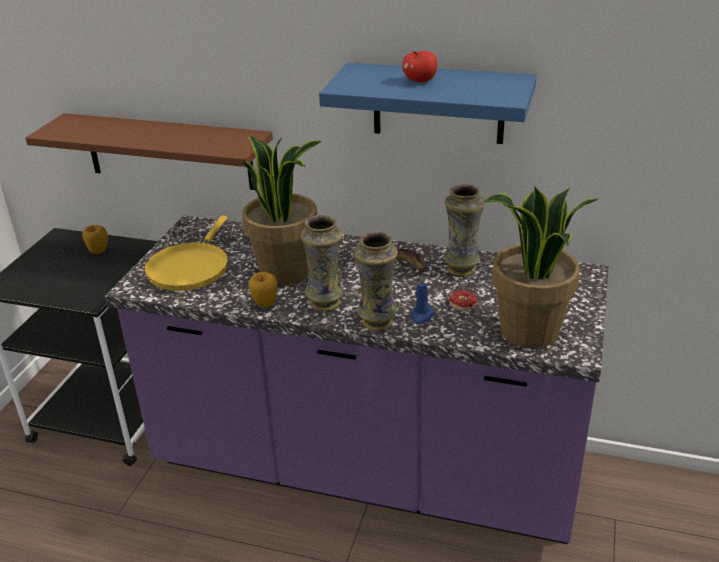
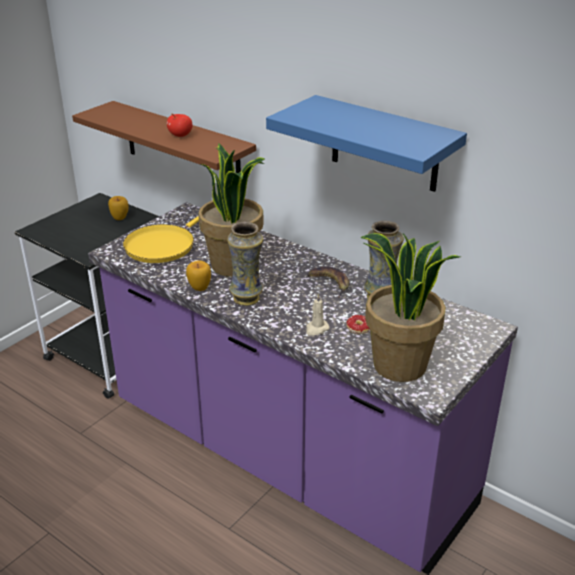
camera: 20 degrees right, 0 degrees up
(377, 322) = (276, 325): vase -> none
(420, 81) = (357, 121): apple -> apple (180, 135)
(421, 316) = (316, 329): blue candle -> beige candle

